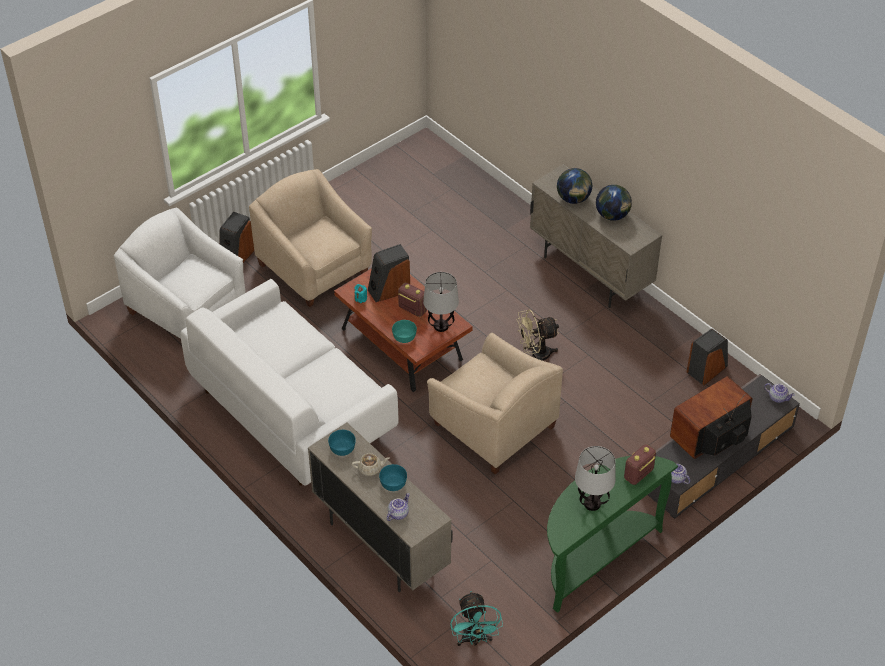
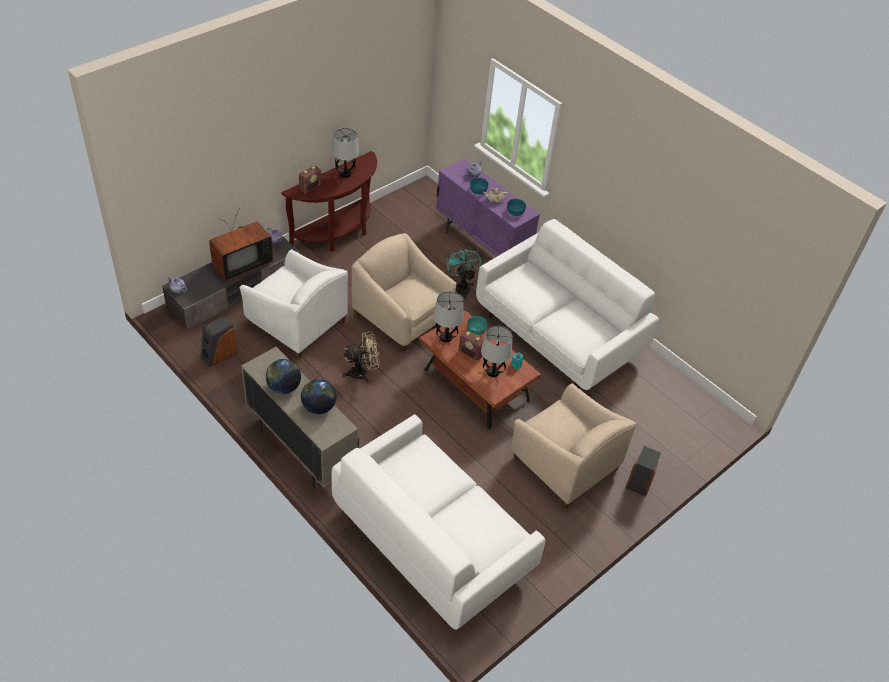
camera: 175 degrees right, 0 degrees up
(187, 309) = (668, 427): white armchair -> white armchair (296, 324)
(381, 545) = (481, 246): beige cabinet -> purple cabinet
(389, 290) = (492, 372): speaker -> table lamp
(453, 202) = (432, 542): none -> white sofa
(474, 640) = (420, 196): turquoise fan -> turquoise fan (462, 286)
(595, 557) = (337, 233): green console table -> brown console table

